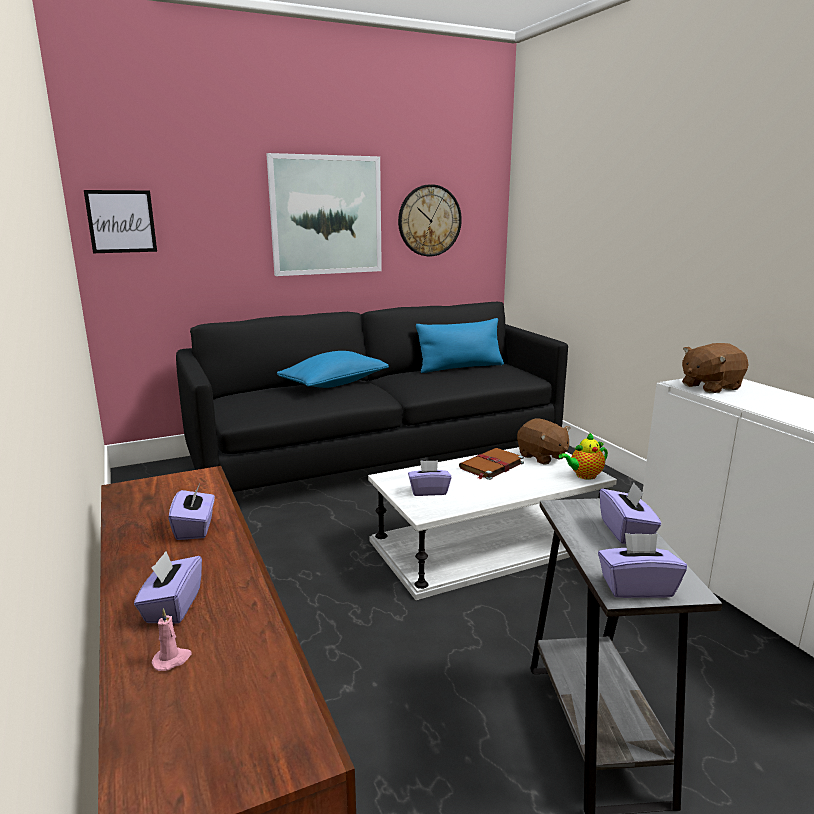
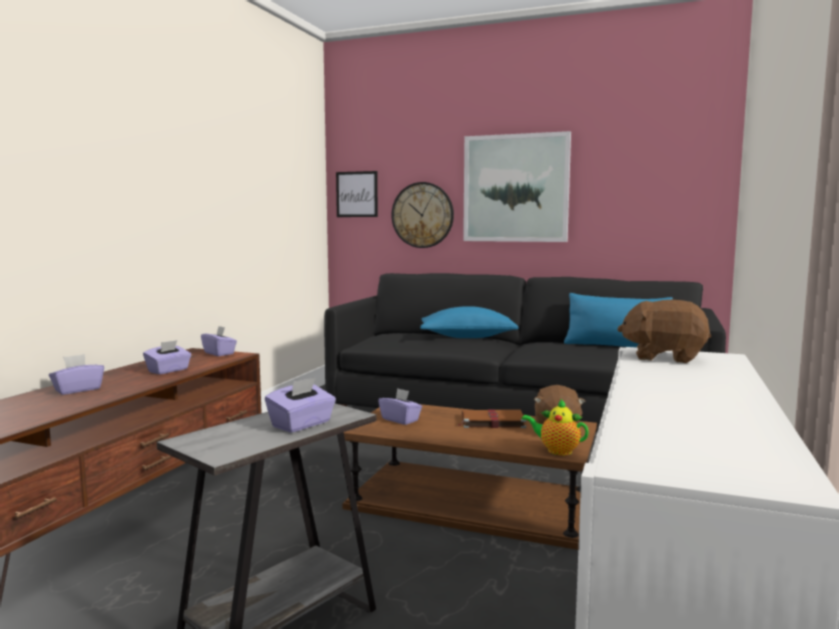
camera: 45 degrees right, 10 degrees down
(172, 660) = (27, 403): pink candle -> none
(429, 220) = (628, 192): wall clock -> wall clock (422, 215)
(489, 543) = (472, 502): white coffee table -> brown coffee table
(636, 587) = (202, 442): purple tissue box -> purple tissue box (219, 353)

